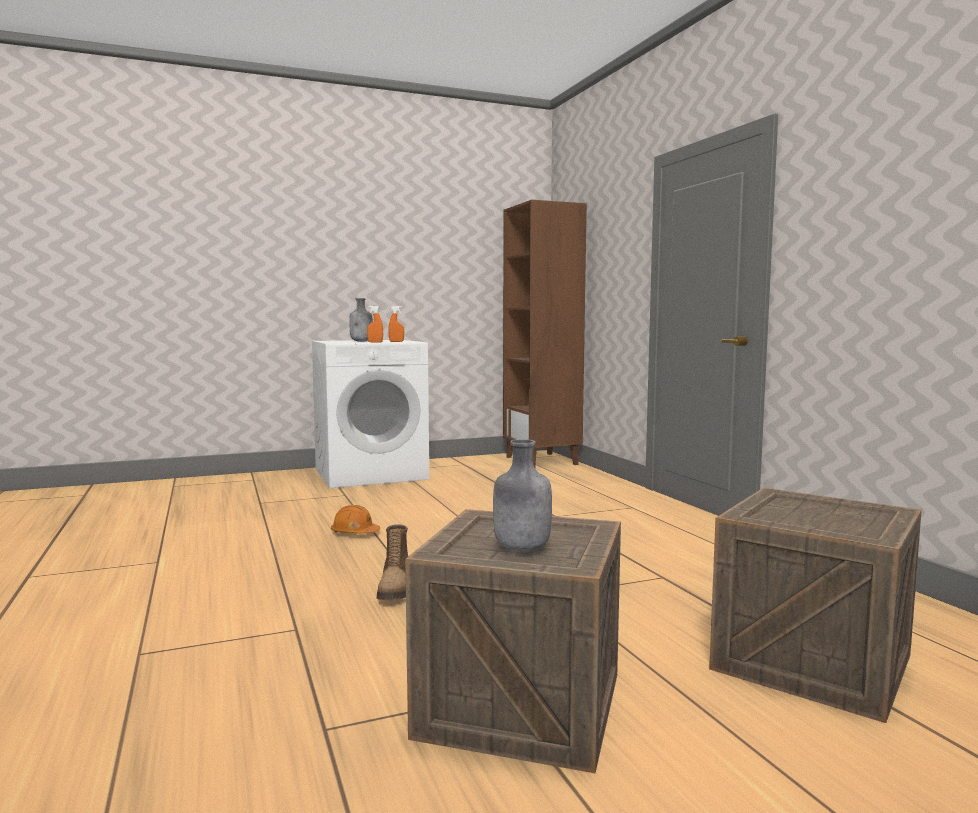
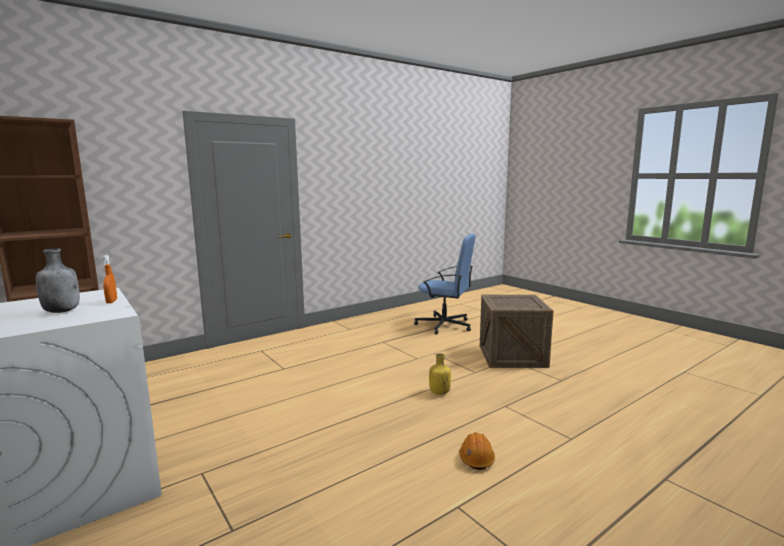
camera: 105 degrees left, 5 degrees up
(354, 533) = (341, 431): orange hard hat -> orange hard hat (476, 458)
(396, 341) = (90, 297): orange spray bottle -> none
(396, 590) = (439, 392): boot -> yellow bottle
(521, 549) = (522, 302): grey bottle -> none
(811, 662) = (445, 325): crate -> blue office chair

